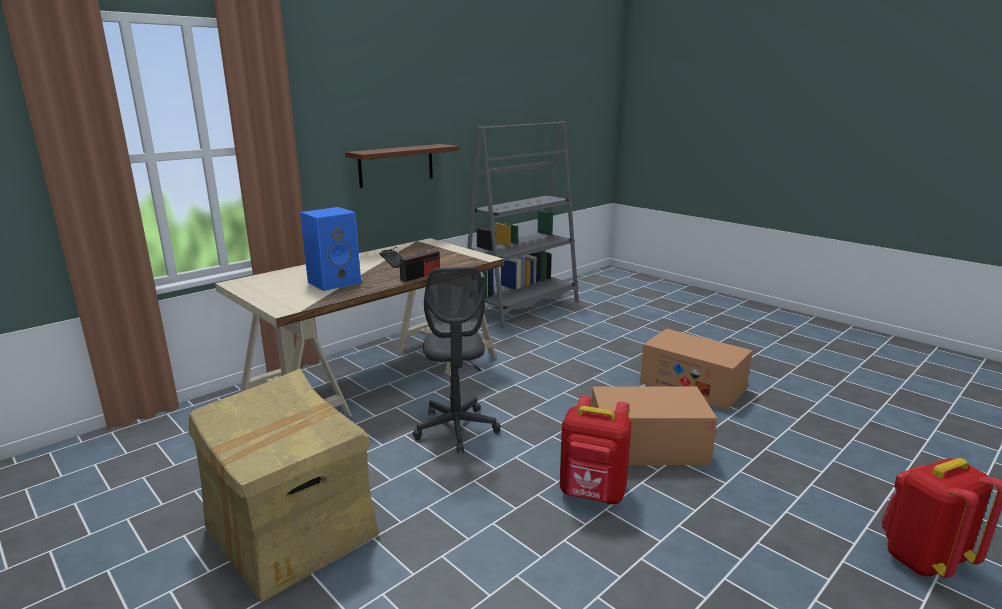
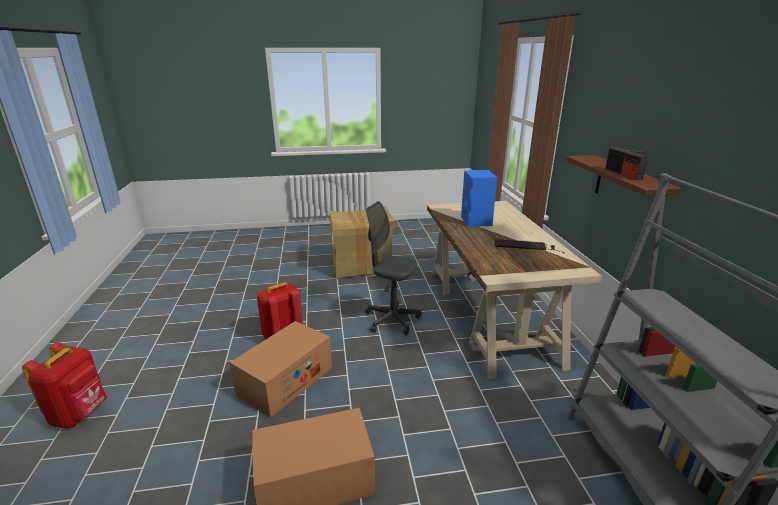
camera: 125 degrees right, 5 degrees up
(420, 276) = (464, 243): radio -> radio (623, 174)

